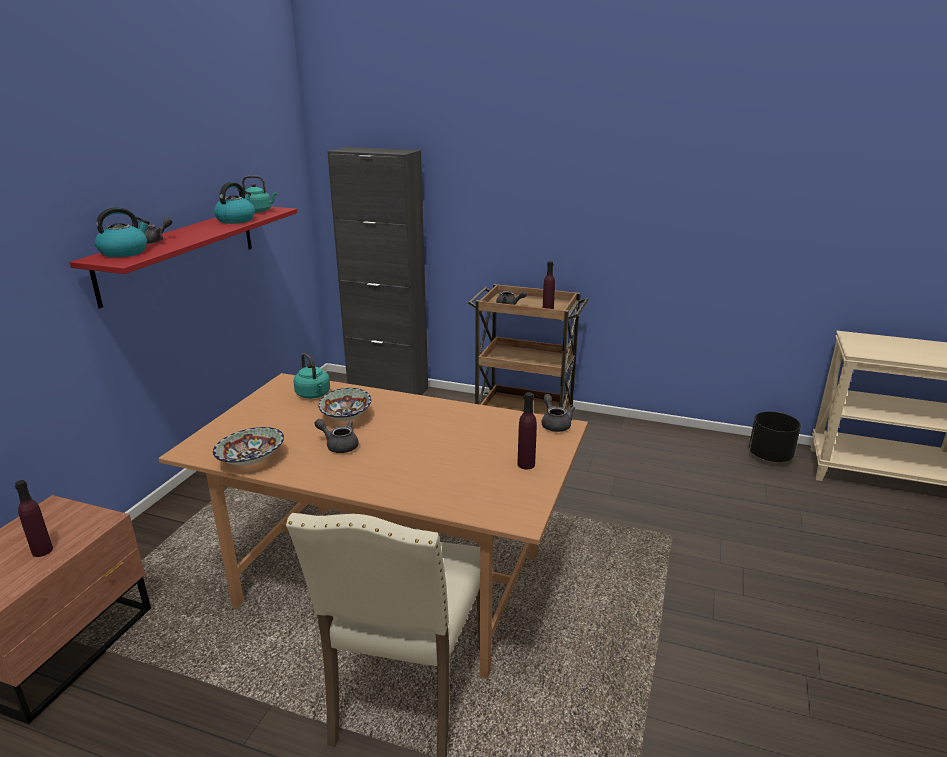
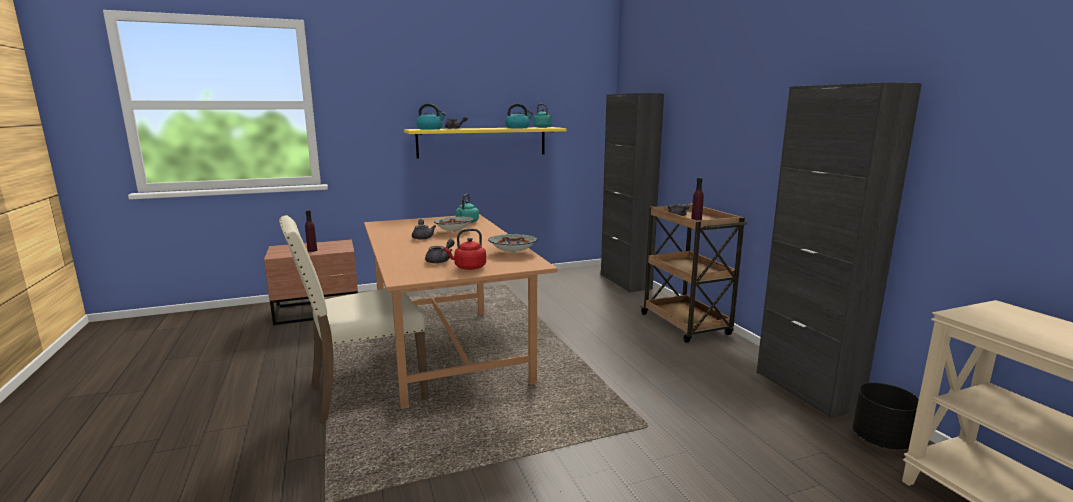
camera: 50 degrees right, 10 degrees down
(180, 252) = (482, 142): red shelf -> yellow shelf
(251, 460) = (383, 231): bowl -> bowl (513, 252)
(526, 464) = (468, 267): purple bottle -> red kettle
(555, 424) = (535, 262): grey teapot -> grey teapot (440, 260)
(685, 439) = (806, 390): none -> black cabinet

